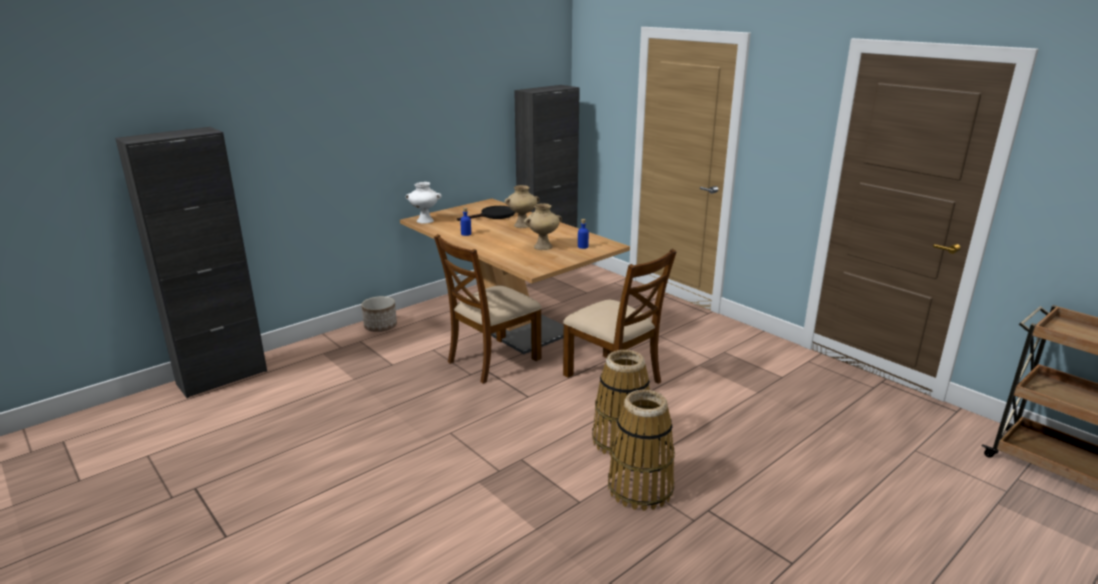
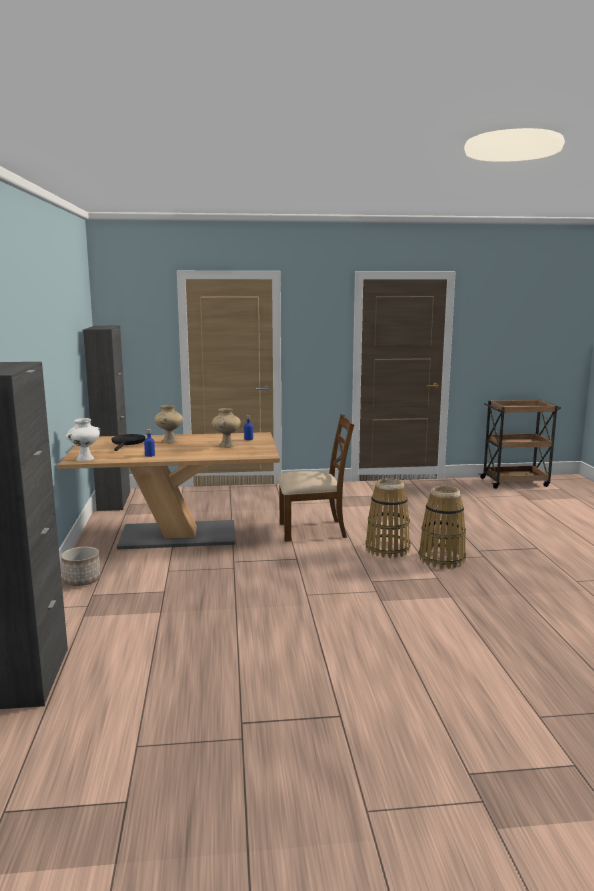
camera: 55 degrees left, 10 degrees down
(492, 360) = (225, 555): brown chair -> none

